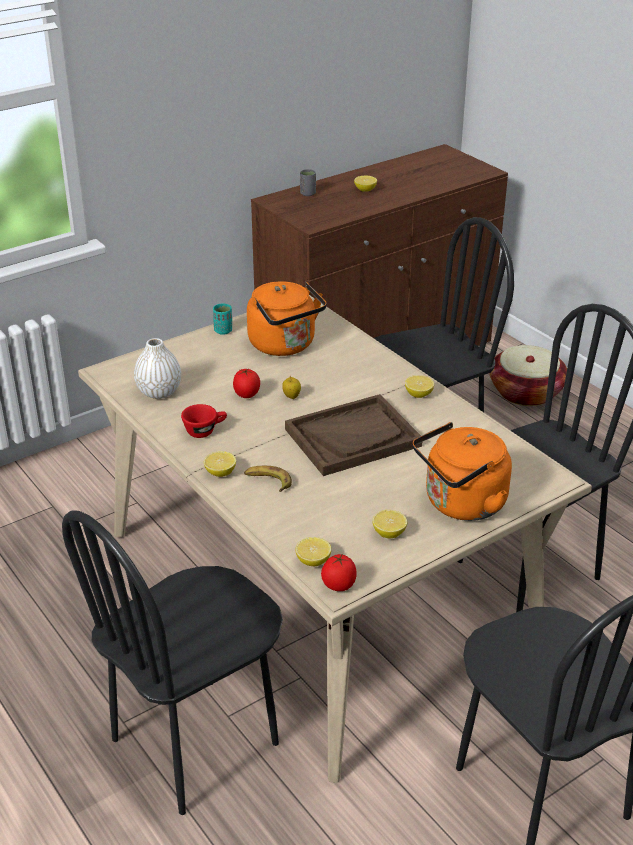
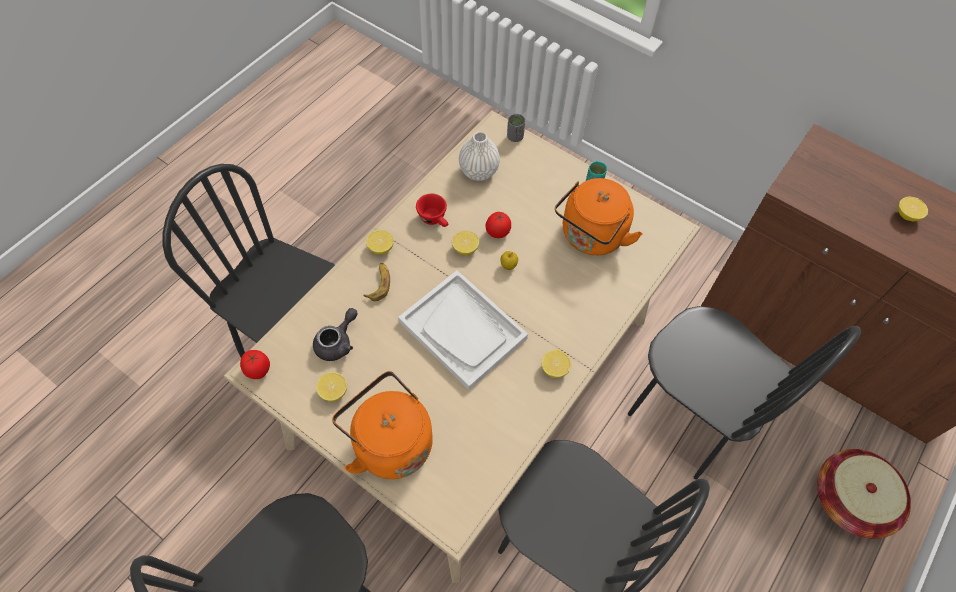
camera: 70 degrees right, 25 degrees up
(308, 193) = (859, 166): grey cup -> grey cup (515, 137)
(313, 561) = (284, 344): lemon -> lemon (465, 248)
(329, 522) = (337, 342): none -> grey teapot
(353, 437) = (463, 330): brown tray -> white tray

